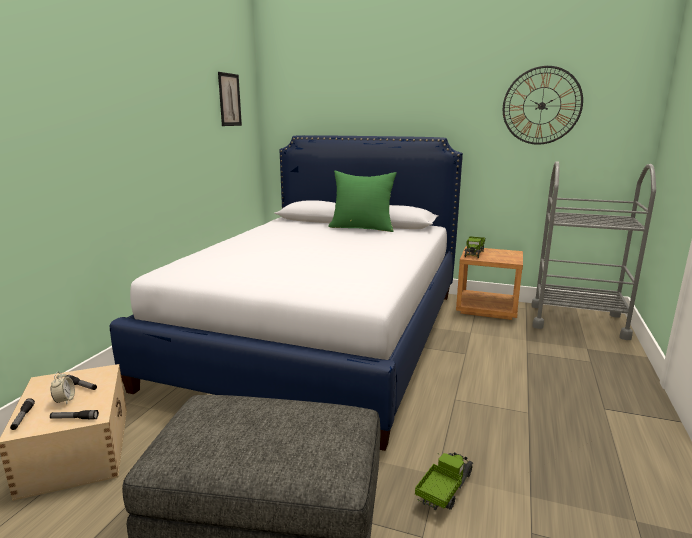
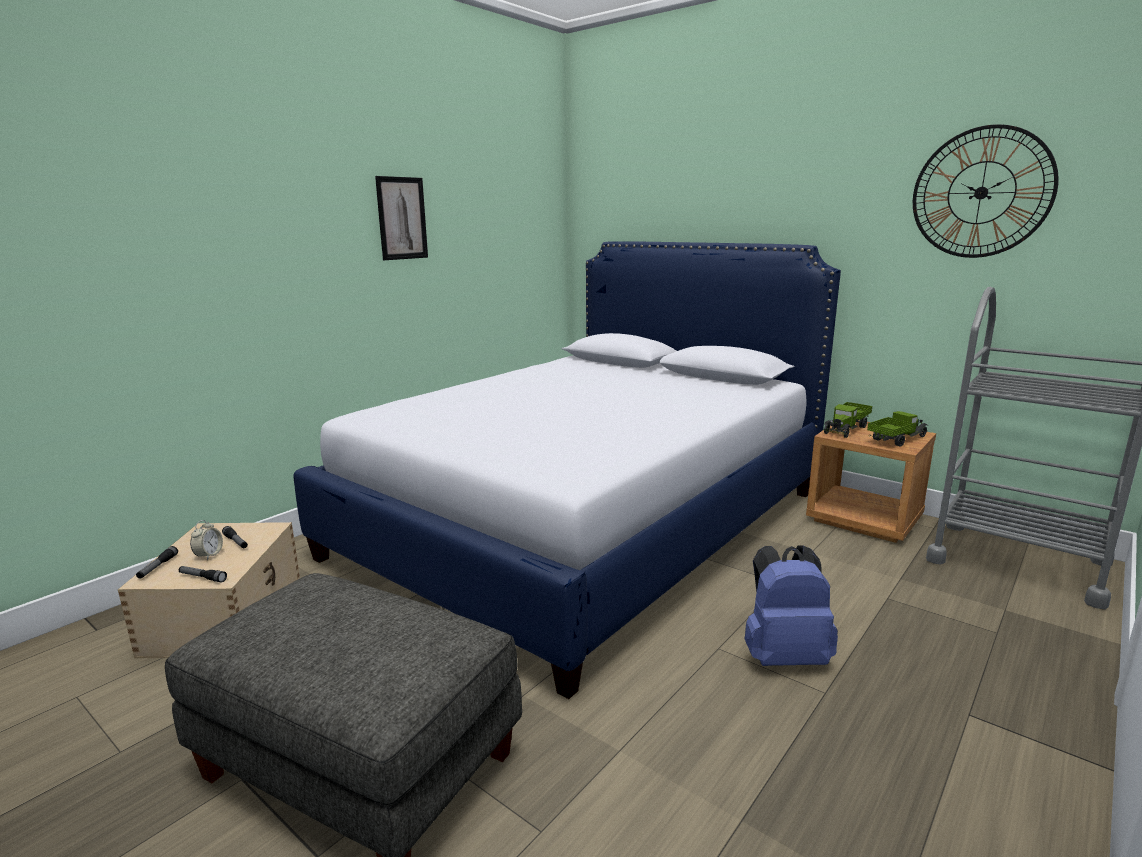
camera: 20 degrees right, 0 degrees up
(229, 100) = (516, 193): picture -> picture (402, 218)
(362, 228) = (670, 377): green pillow -> none
(444, 489) = (616, 774): toy truck -> toy truck (896, 439)
(494, 396) = (784, 656): none -> blue backpack

